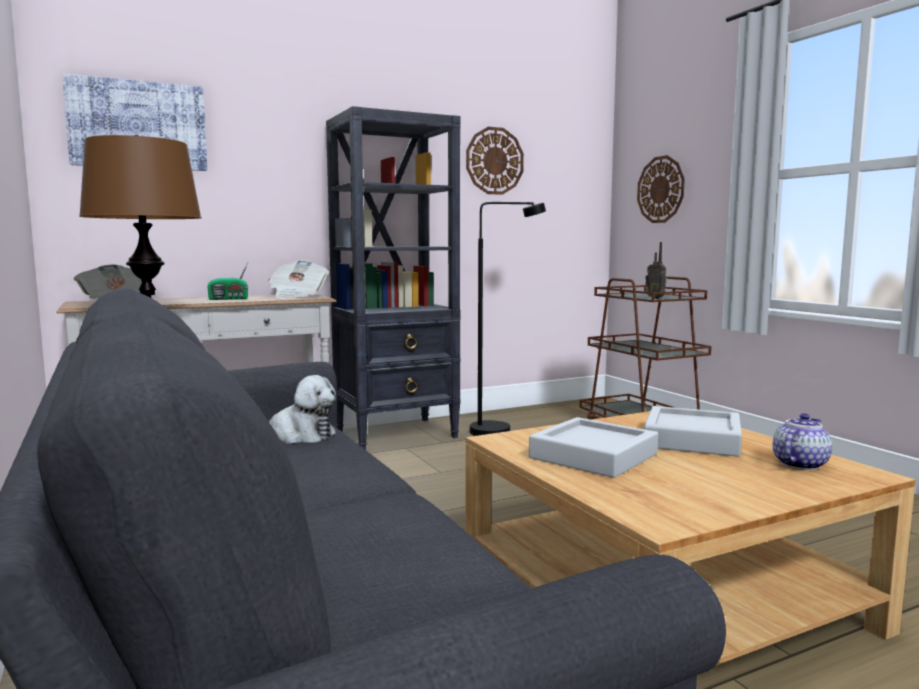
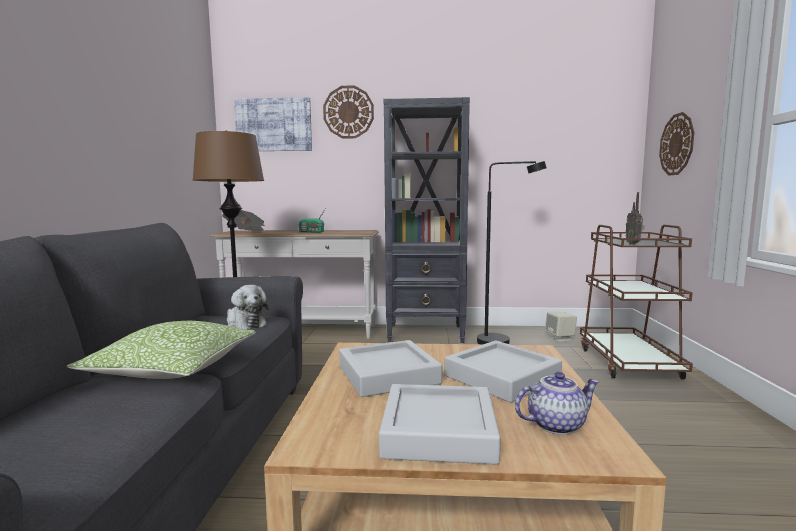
camera: 30 degrees right, 0 degrees up
(297, 296) = (355, 231): newspaper -> none
(345, 495) = (173, 369): none -> pillow
(494, 161) = (524, 130): wall clock -> wall clock (348, 112)
(553, 417) = (560, 338): none -> beige speaker
(734, 487) = (438, 432): none -> grey tray

